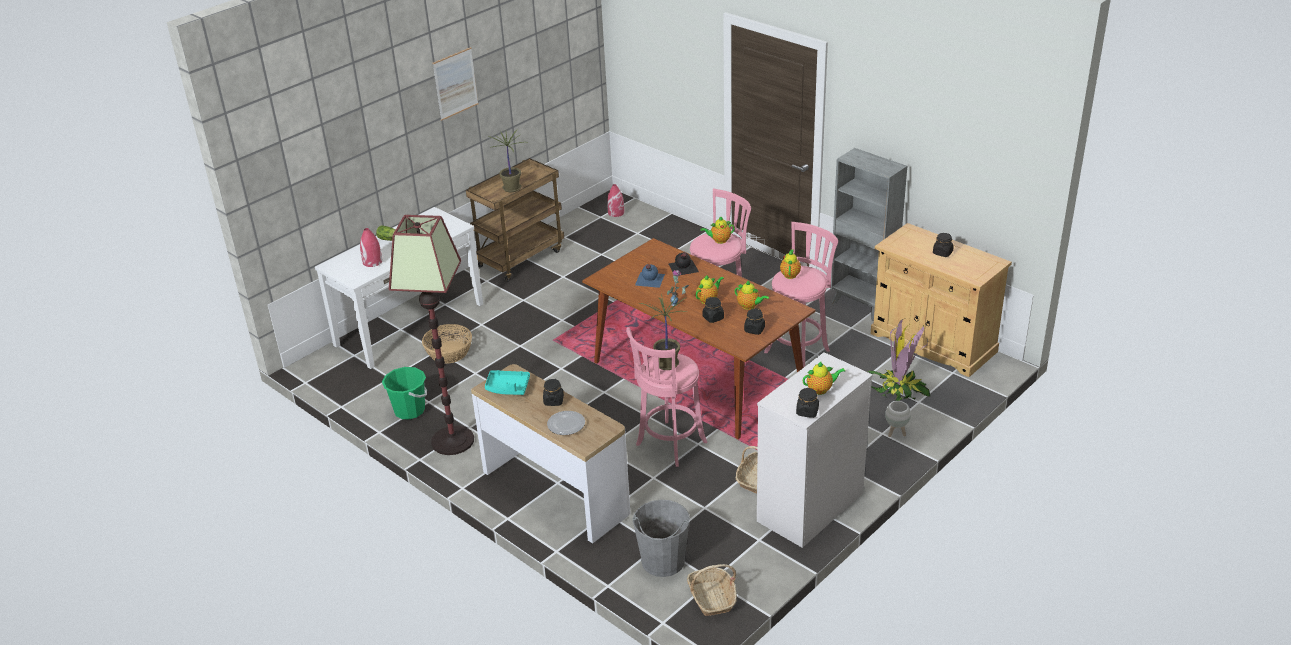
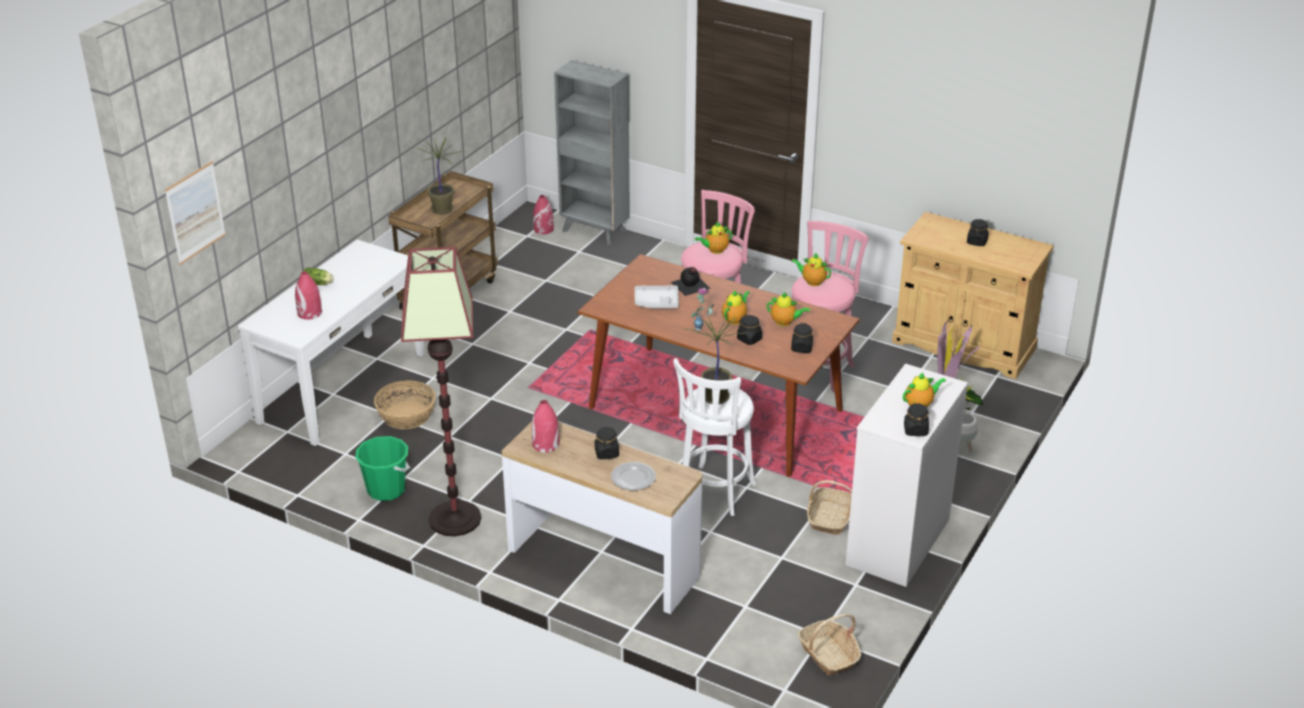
camera: 15 degrees left, 0 degrees up
(455, 83) = (376, 86): picture -> picture (195, 212)
(508, 388) = (545, 444): turquoise tray -> red vase
(649, 279) = (657, 303): blue bottle -> grey tray
(663, 561) = (758, 623): grey bucket -> none
(669, 445) = (714, 493): pink stool -> white stool
(790, 274) = (812, 282): teapot -> teapot turned 60 degrees counterclockwise
(862, 306) = (871, 312): grey bookcase -> grey bookcase (595, 231)

